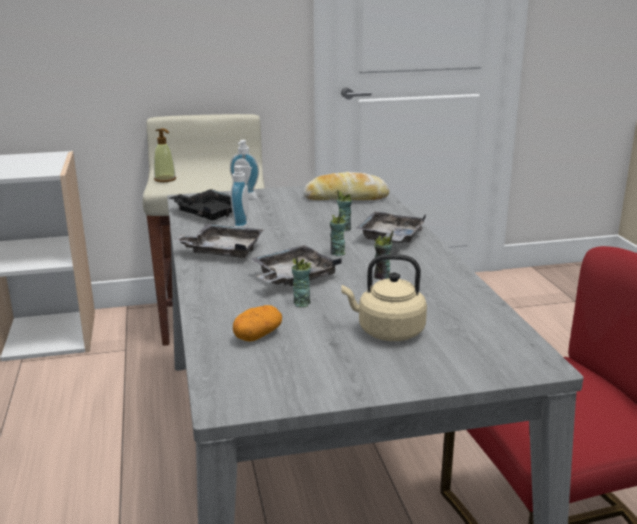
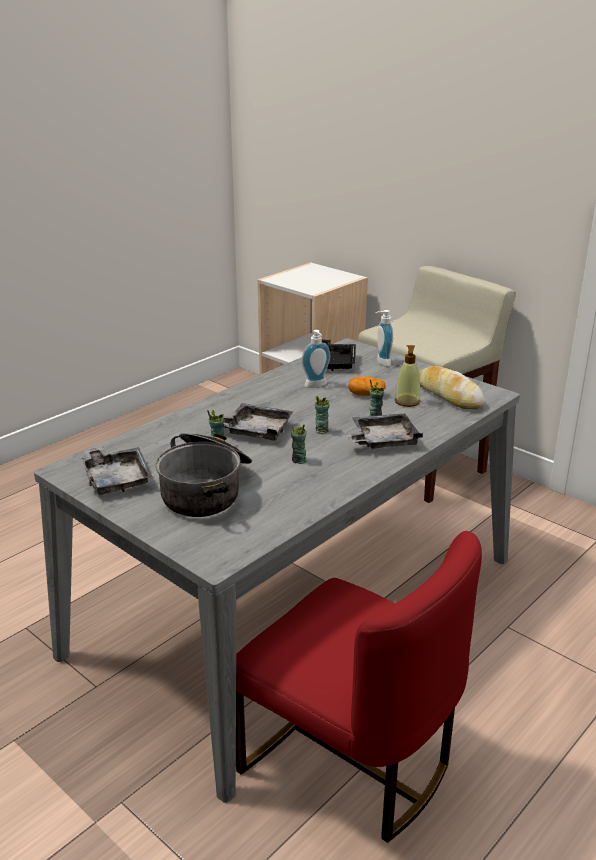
camera: 55 degrees right, 5 degrees up
(165, 179) = (397, 325): soap dispenser -> soap dispenser (407, 401)
(222, 251) = (270, 393): grey tray -> grey tray (116, 479)
(257, 335) = (155, 449): potato -> potato (366, 395)
(387, 331) = (207, 489): beige kettle -> cooking pot

